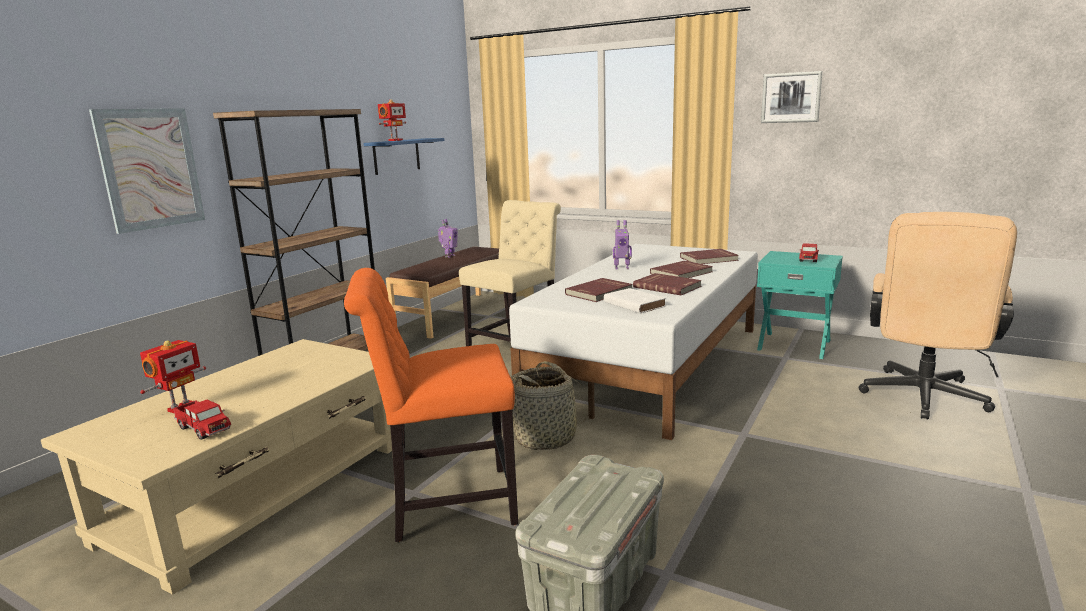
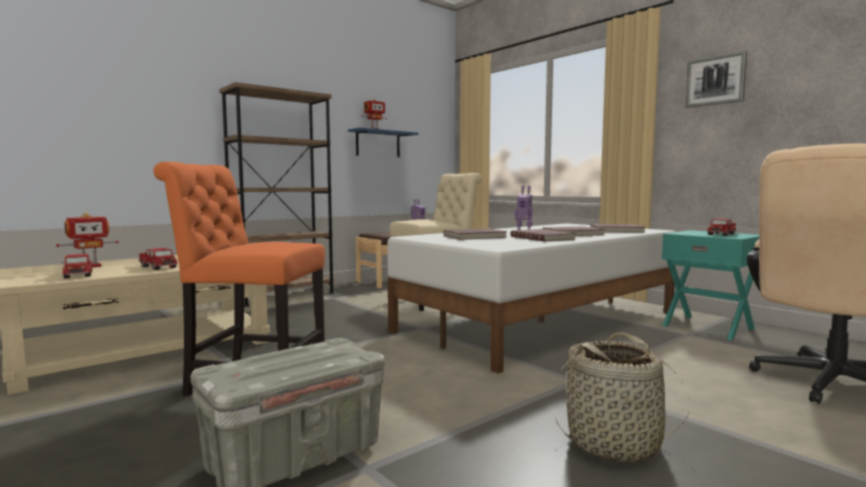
camera: 20 degrees right, 10 degrees down
(150, 169) = (164, 121): picture -> none
(277, 393) = (158, 267): none -> toy truck
(546, 437) = (387, 354): basket -> basket (614, 444)
(633, 304) = (489, 242): white book -> none

